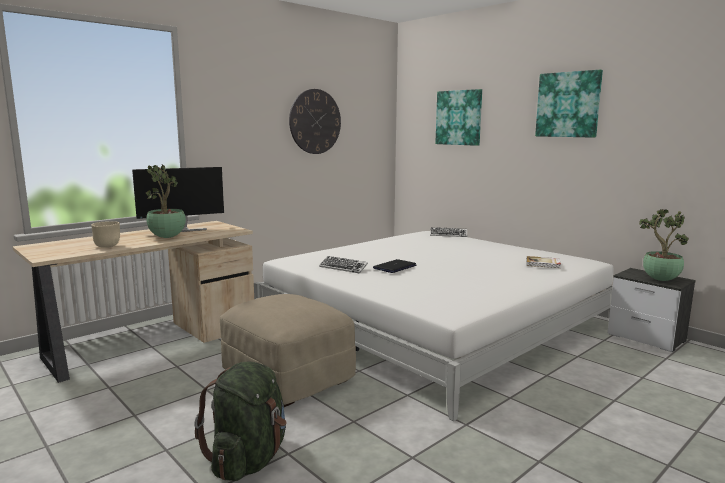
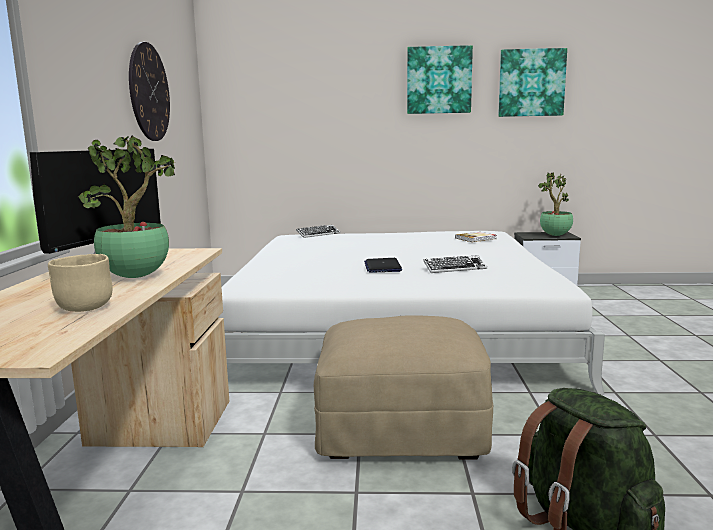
camera: 45 degrees left, 0 degrees up
(343, 268) = (334, 280): keyboard -> keyboard (454, 268)
(459, 117) = (303, 95): picture -> picture (531, 83)

